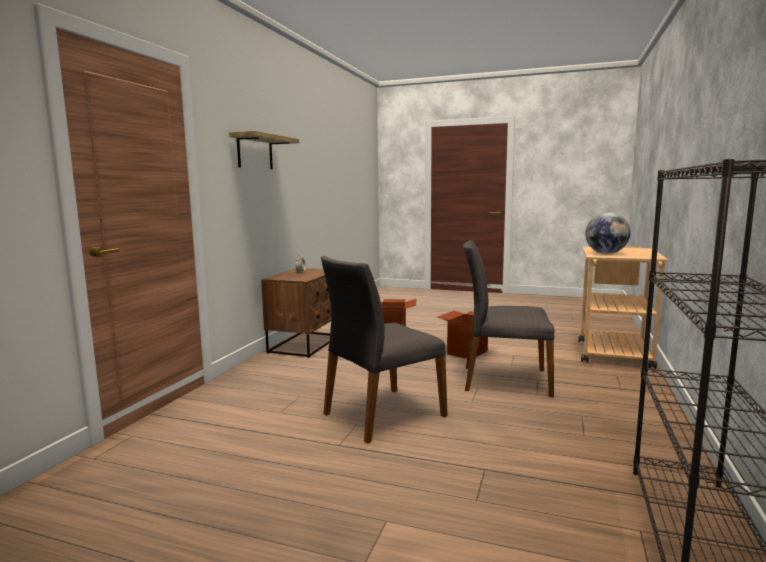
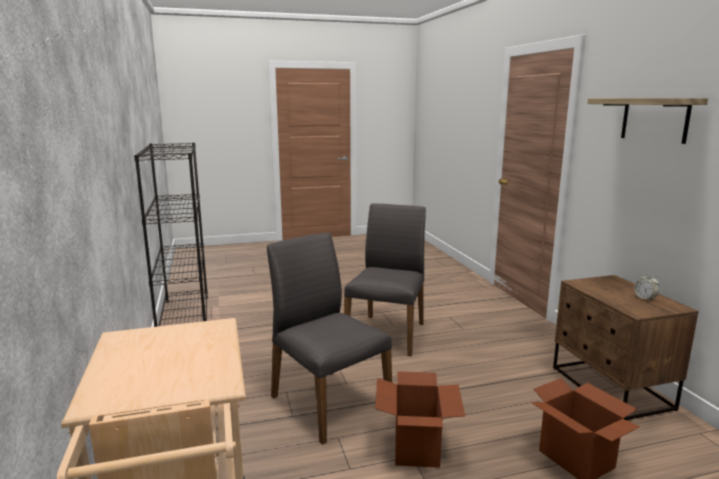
camera: 145 degrees right, 5 degrees up
(504, 380) = (328, 402): grey chair -> grey chair turned 105 degrees counterclockwise
(606, 253) = (200, 336): globe -> none

